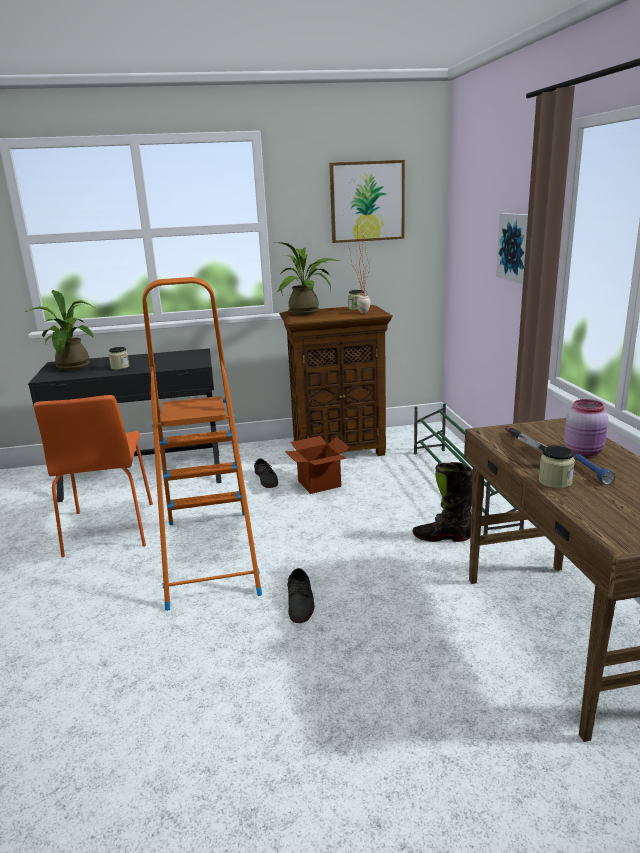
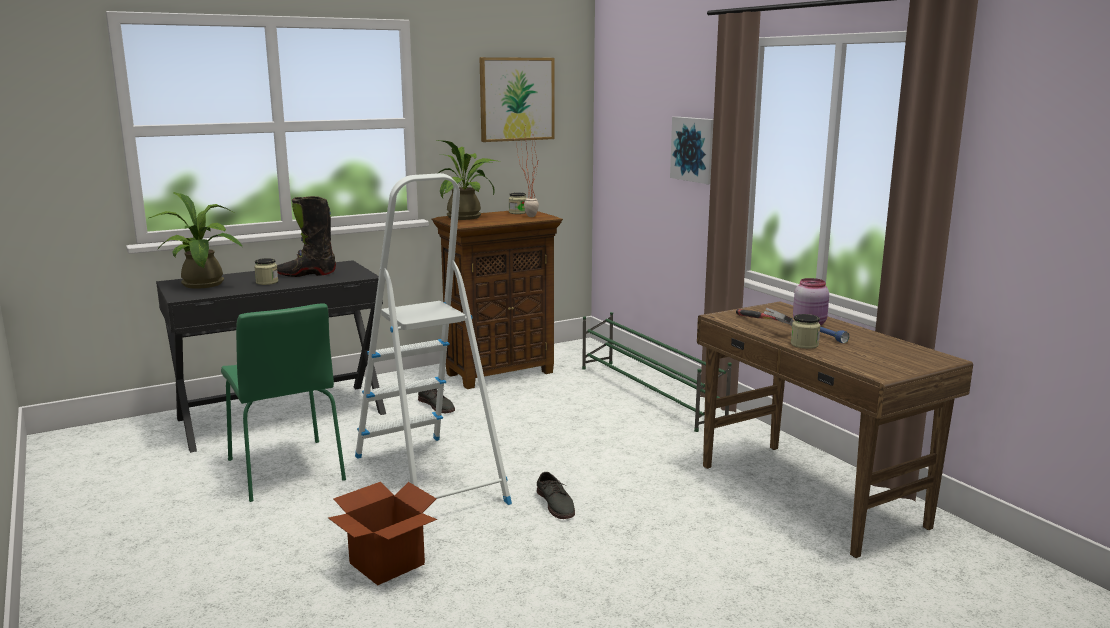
camera: 20 degrees left, 5 degrees down
(109, 531) = (287, 471): orange chair -> green chair
(210, 554) = (428, 477): orange step ladder -> white step ladder
(319, 484) = (500, 404): cardboard box -> cardboard box (387, 563)
(442, 537) = (657, 436): black boot -> black boot (306, 274)

